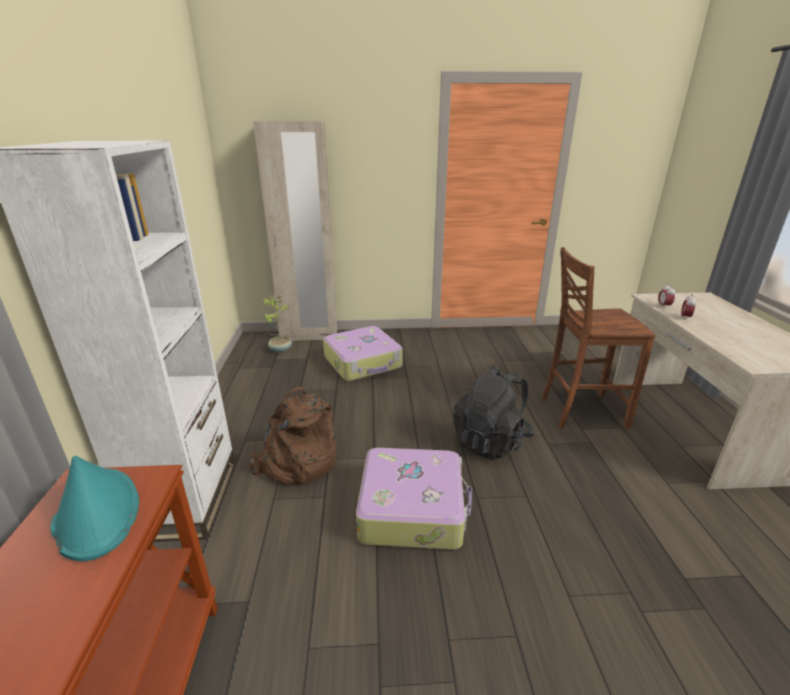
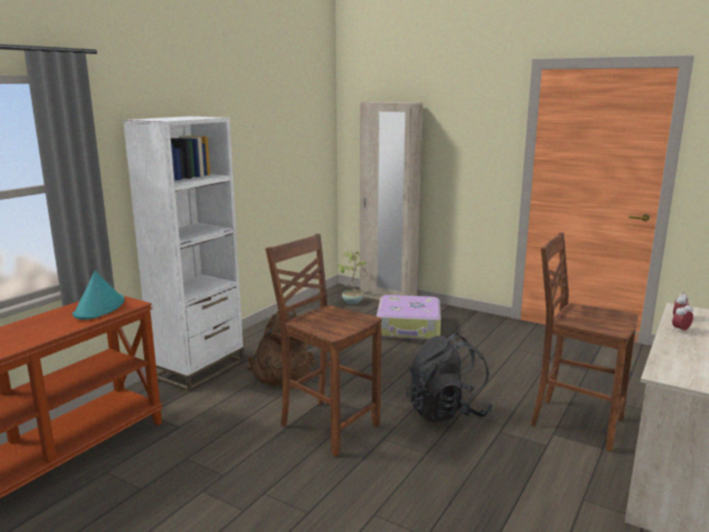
camera: 35 degrees right, 10 degrees down
(412, 508) = (327, 425): suitcase -> brown chair

